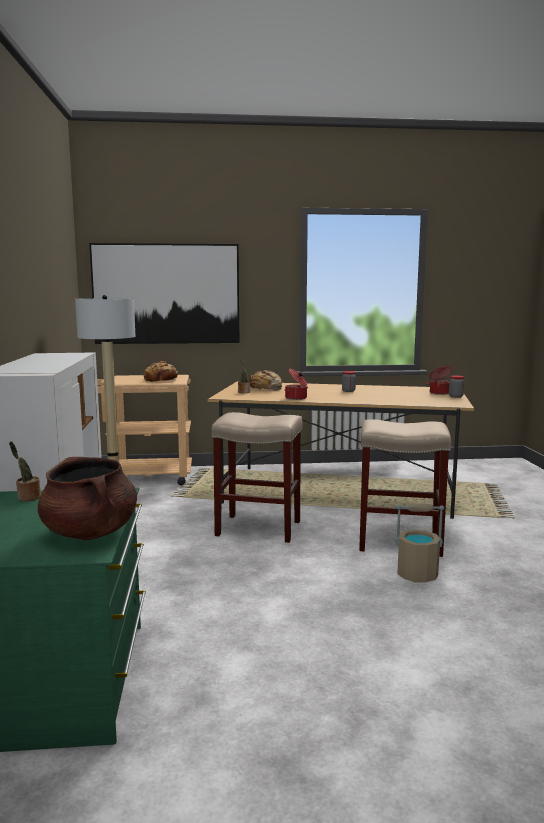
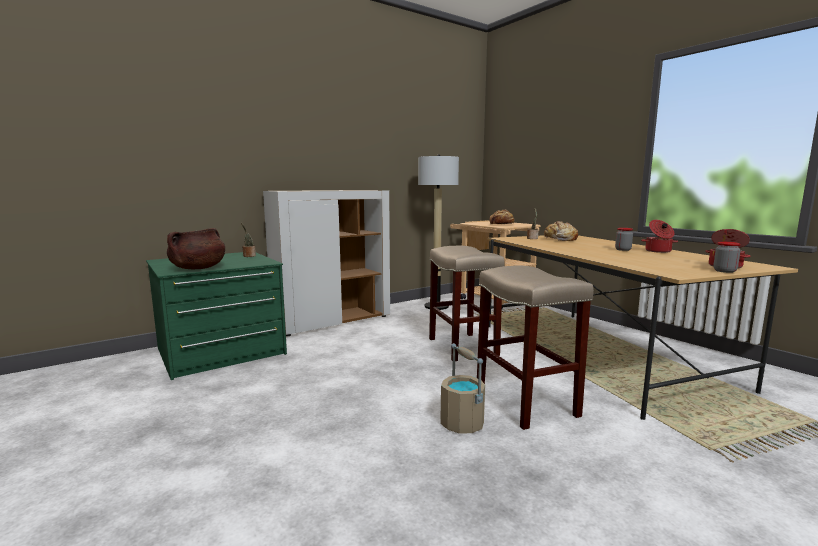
camera: 60 degrees right, 0 degrees up
(166, 294) = (533, 156): picture -> none
(296, 398) = (545, 246): cooking pot -> cooking pot (658, 251)

